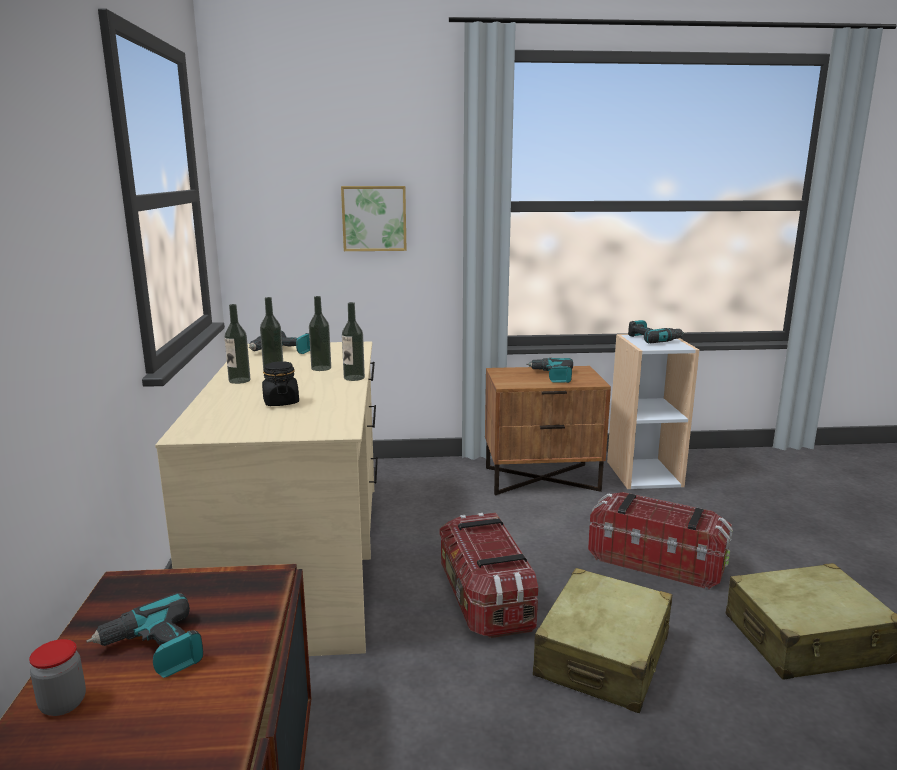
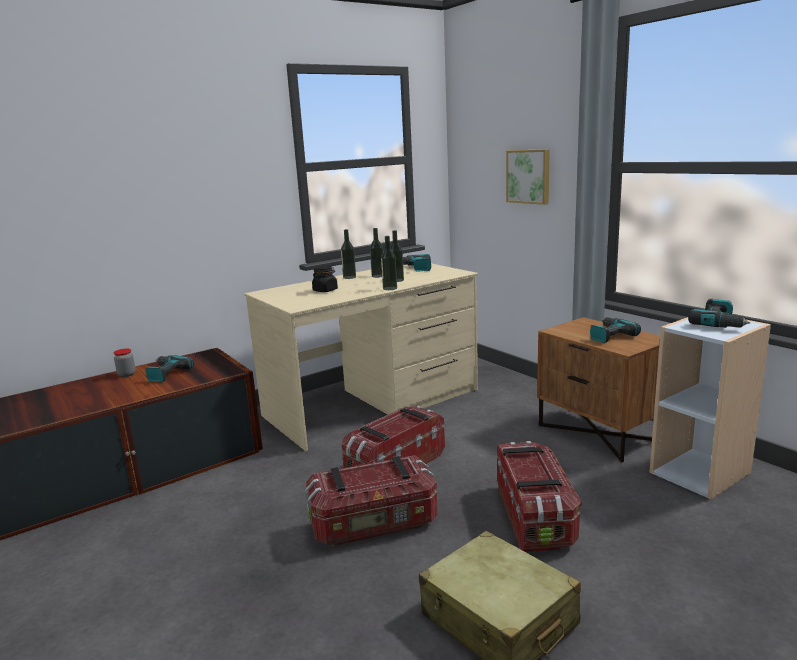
camera: 60 degrees right, 0 degrees up
(603, 656) = (374, 525): beige suitcase -> storage box

